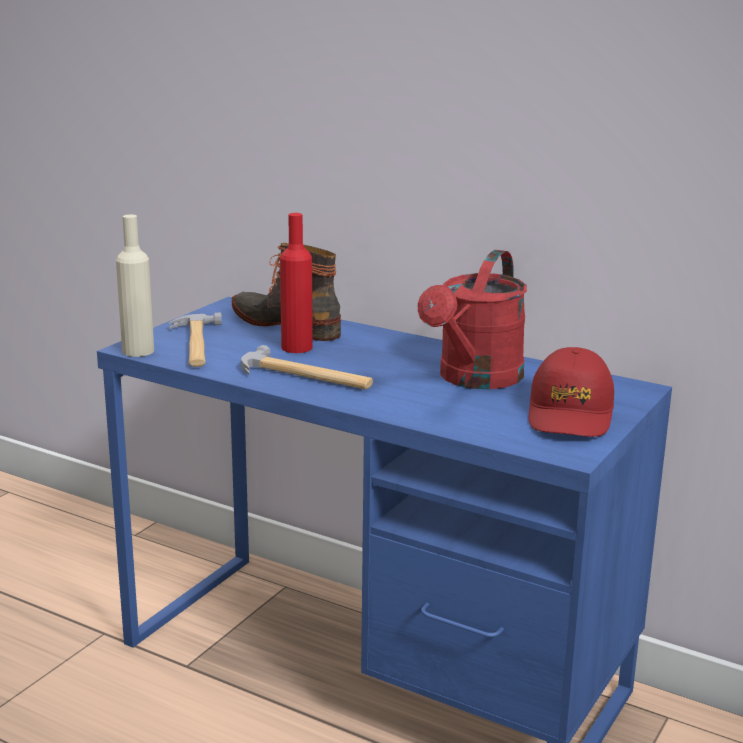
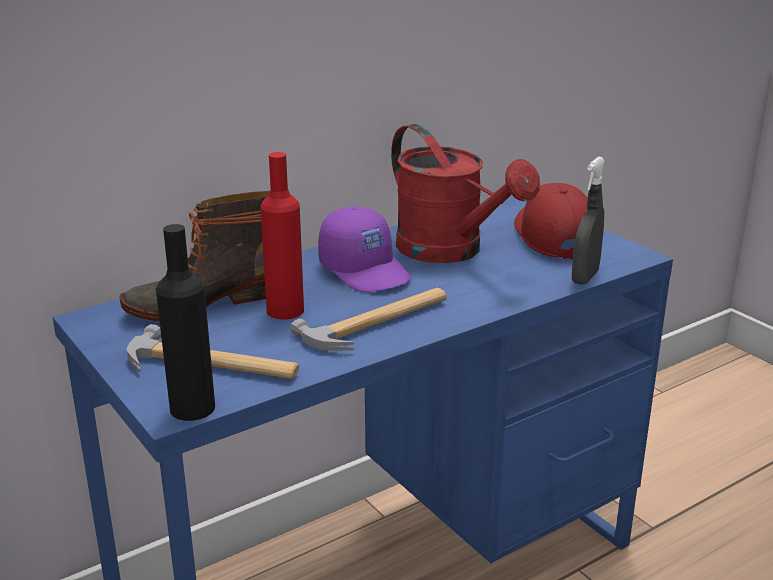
camera: 65 degrees left, 5 degrees up
(138, 351) = (192, 408): beige bottle -> black bottle
(397, 358) = (366, 270): none -> purple cap
(483, 437) = (585, 277): none -> grey spray bottle
(570, 413) = (554, 236): red cap -> red cap turned 135 degrees counterclockwise

